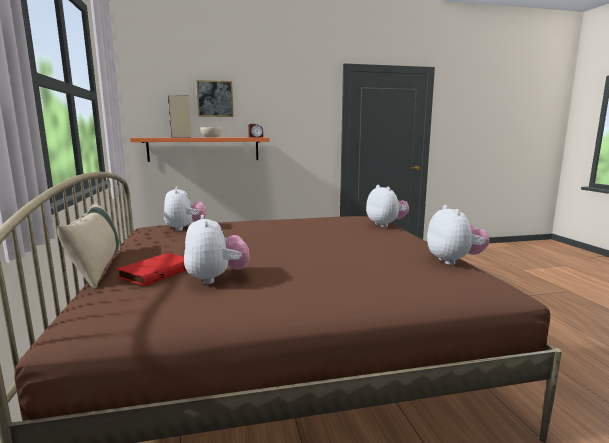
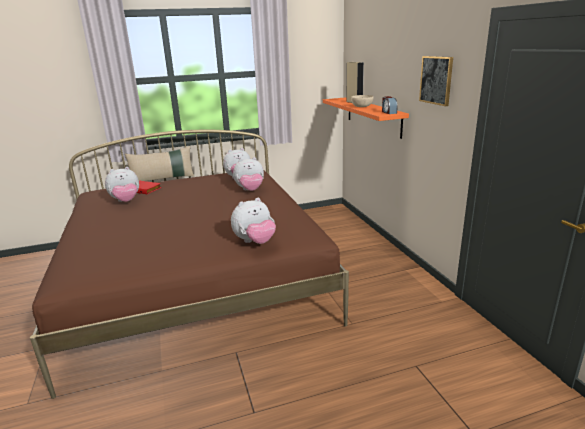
camera: 85 degrees right, 10 degrees up
(215, 98) = (382, 64): picture -> picture (436, 80)
(454, 261) = (122, 267): plush toy -> plush toy (250, 190)

